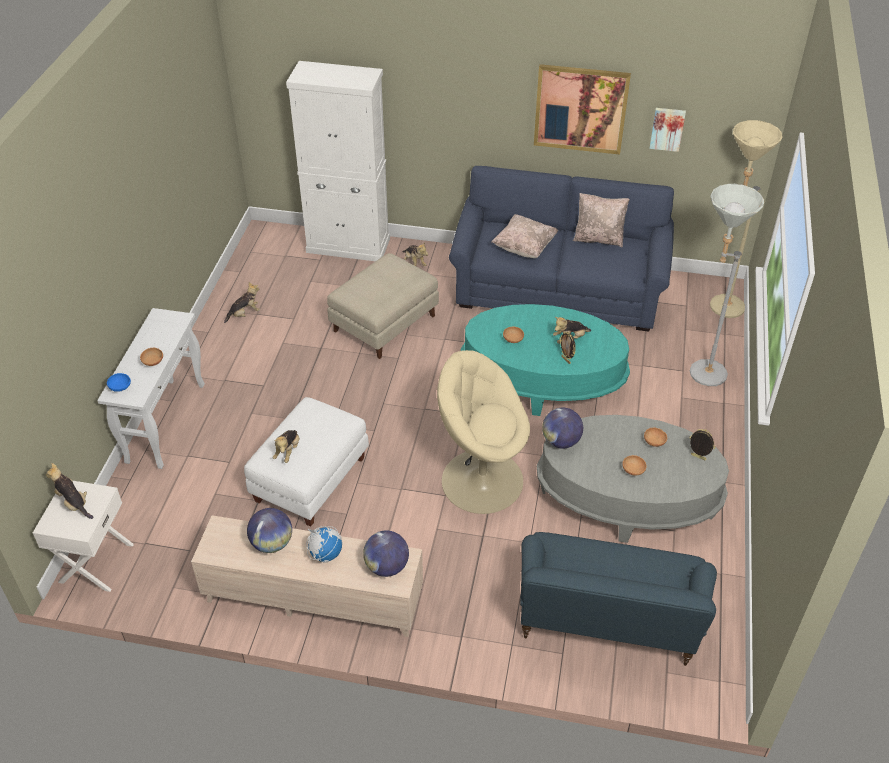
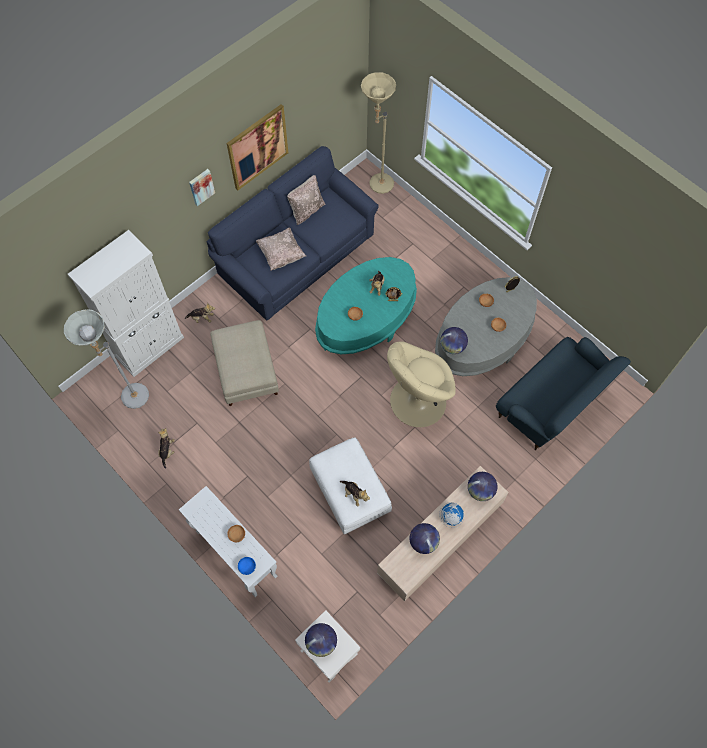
camera: 55 degrees left, 20 degrees up
(74, 503) = (321, 642): plush toy -> globe
(667, 128) = (308, 116): picture -> picture (201, 186)
(699, 372) = (420, 236): grey floor lamp -> grey floor lamp (130, 400)

